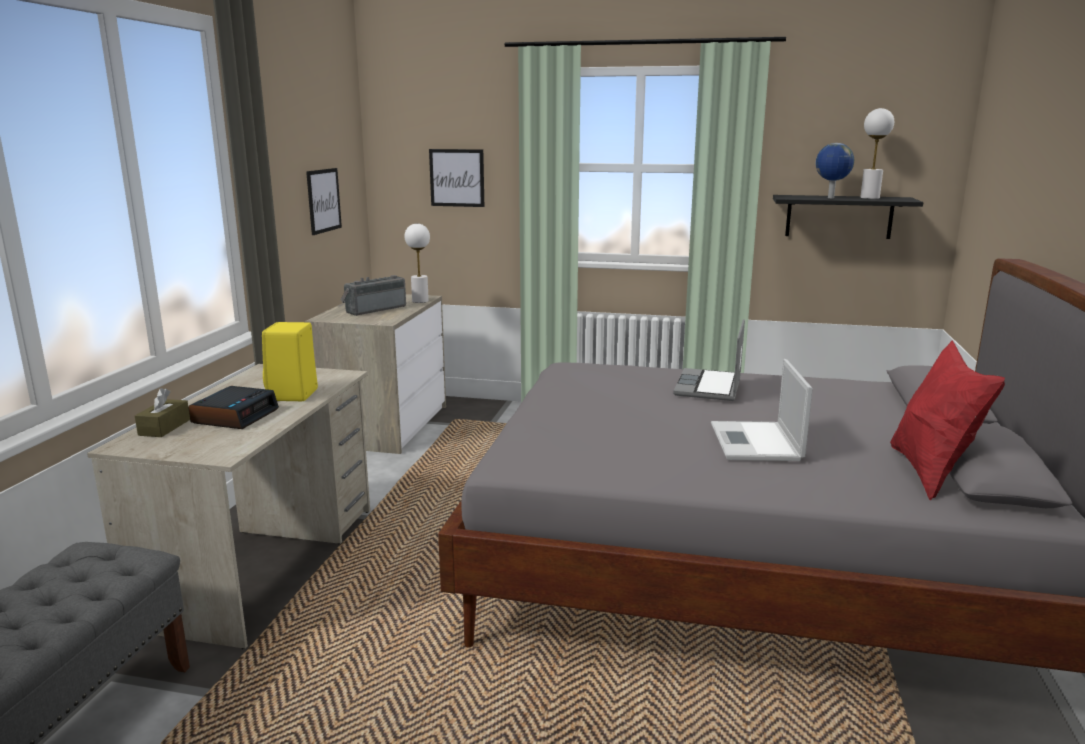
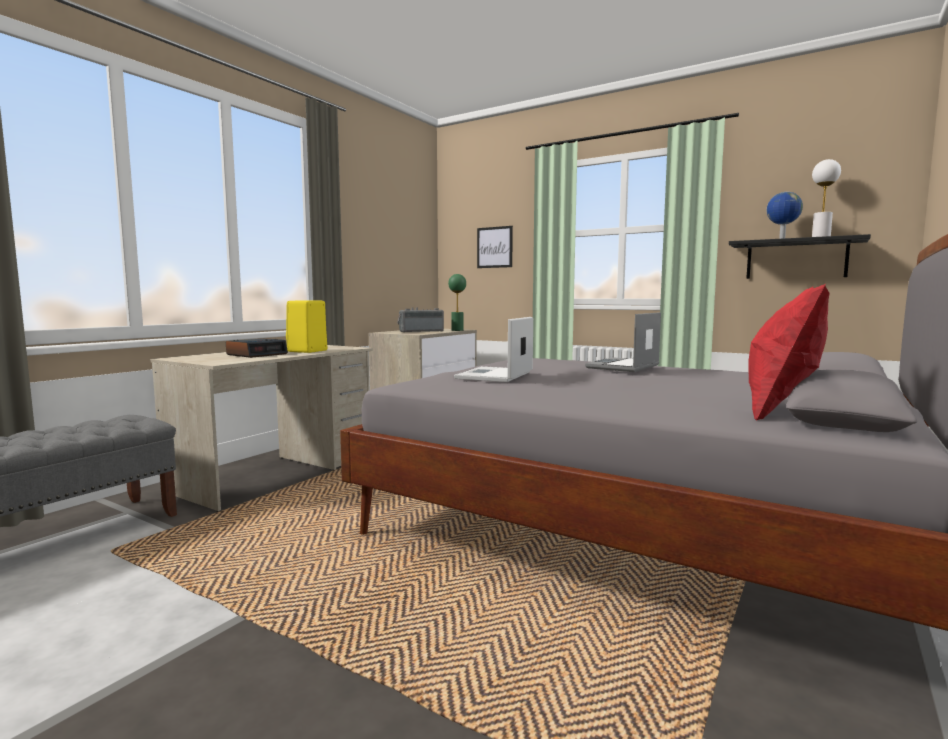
camera: 20 degrees right, 10 degrees down
(164, 427) = (209, 355): brown tissue box -> none
(323, 200) = (396, 257): picture -> none
(420, 301) = (457, 330): white table lamp -> green table lamp
(756, 443) = (622, 387): laptop -> laptop (494, 375)

